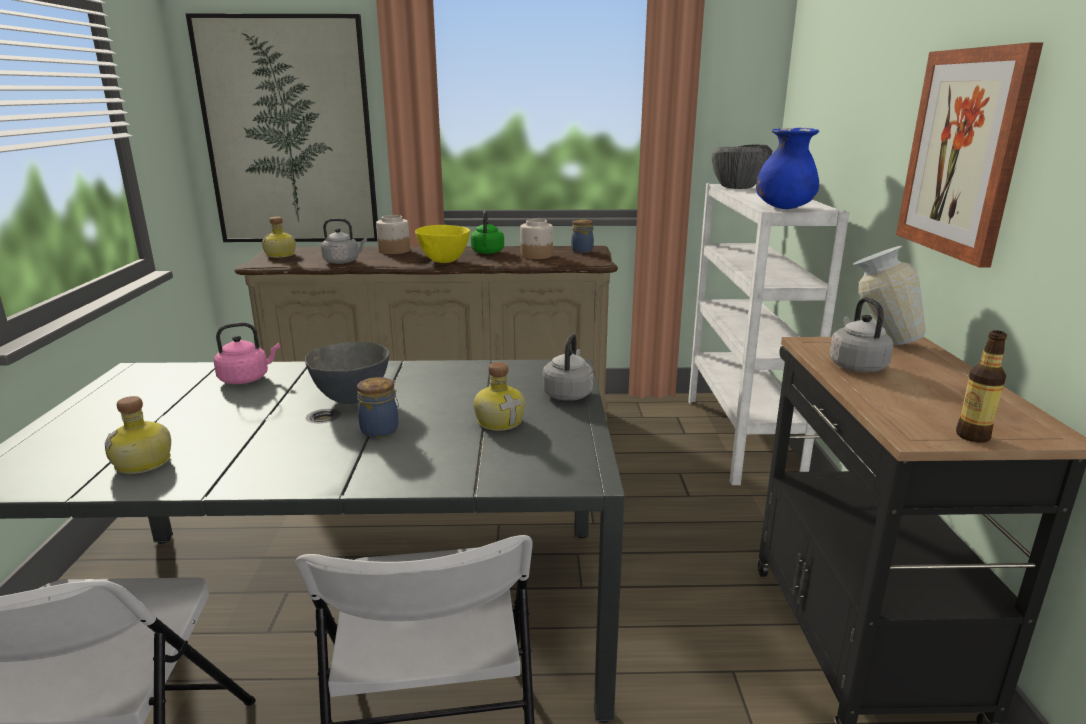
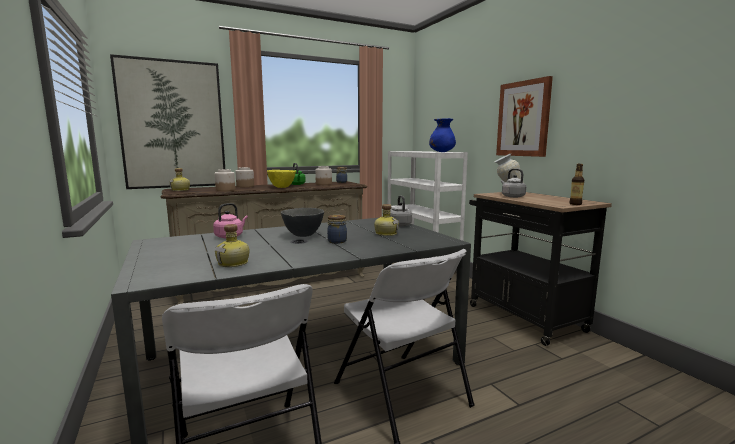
camera: 25 degrees left, 10 degrees down
(343, 262) = (225, 190): grey kettle -> jar
(737, 187) = (405, 151): bowl -> none

